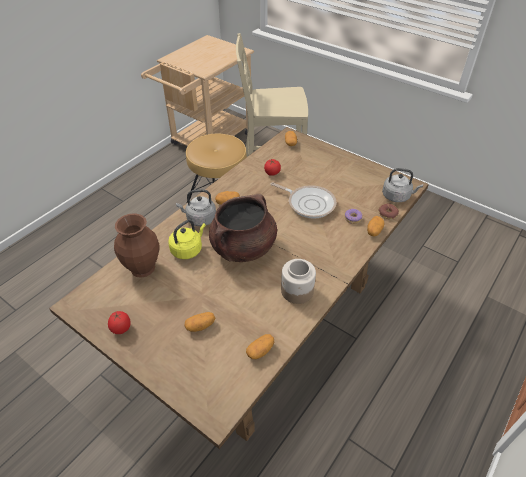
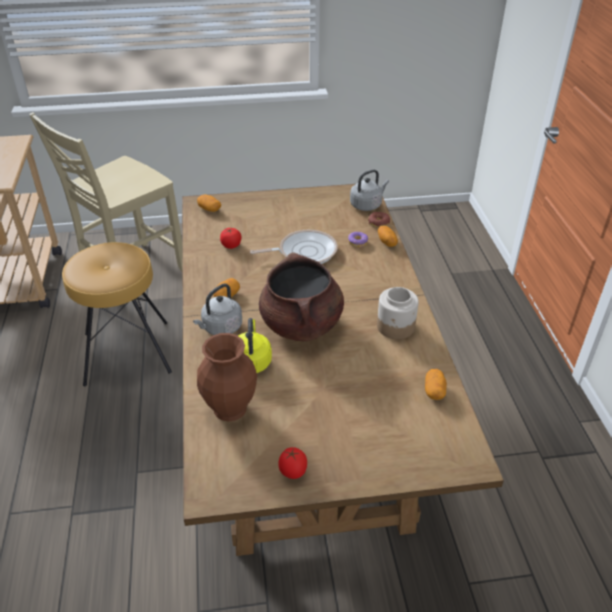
camera: 45 degrees left, 5 degrees down
(200, 326) = (360, 412): potato -> none

